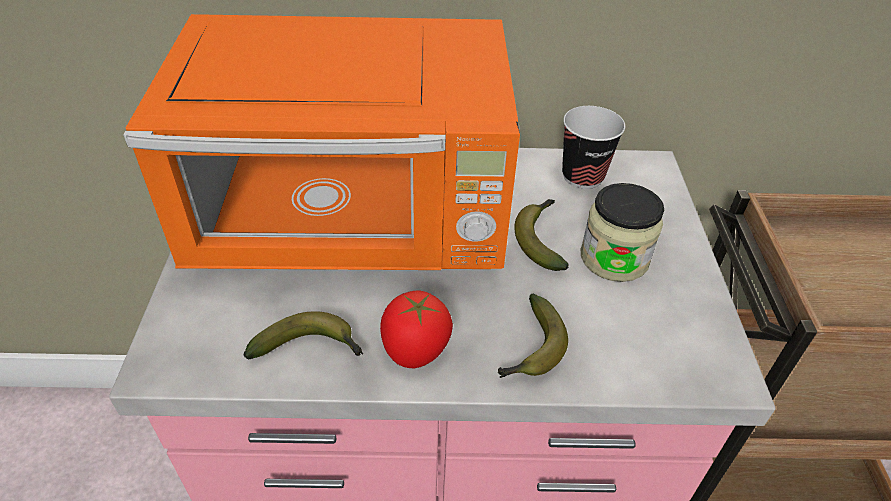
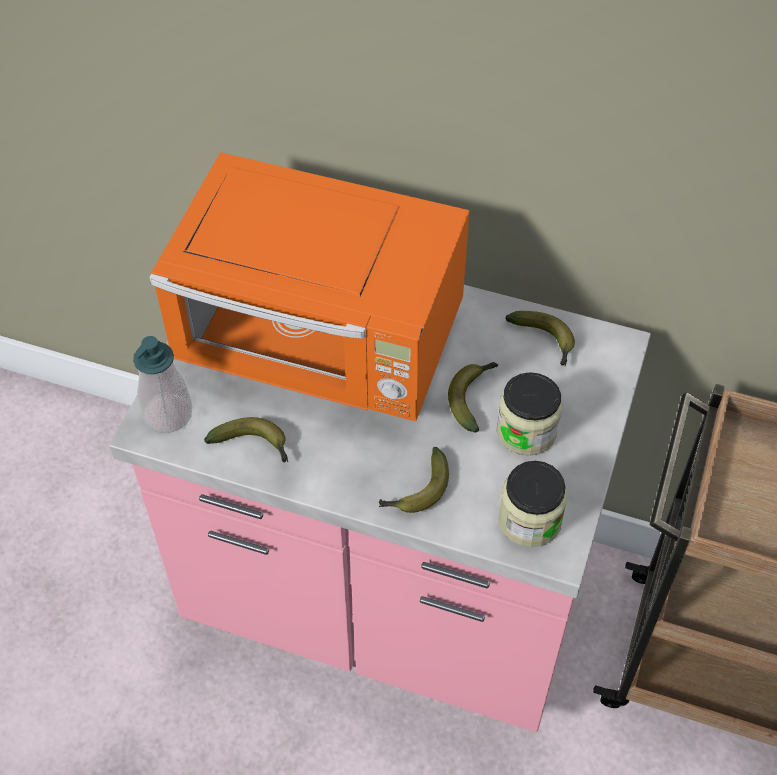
camera: 20 degrees right, 10 degrees up
(185, 338) = (167, 414): none -> soap dispenser
(415, 351) = (329, 468): tomato -> none
(582, 176) = (545, 341): cup -> banana
(674, 348) = (529, 520): none -> jar

